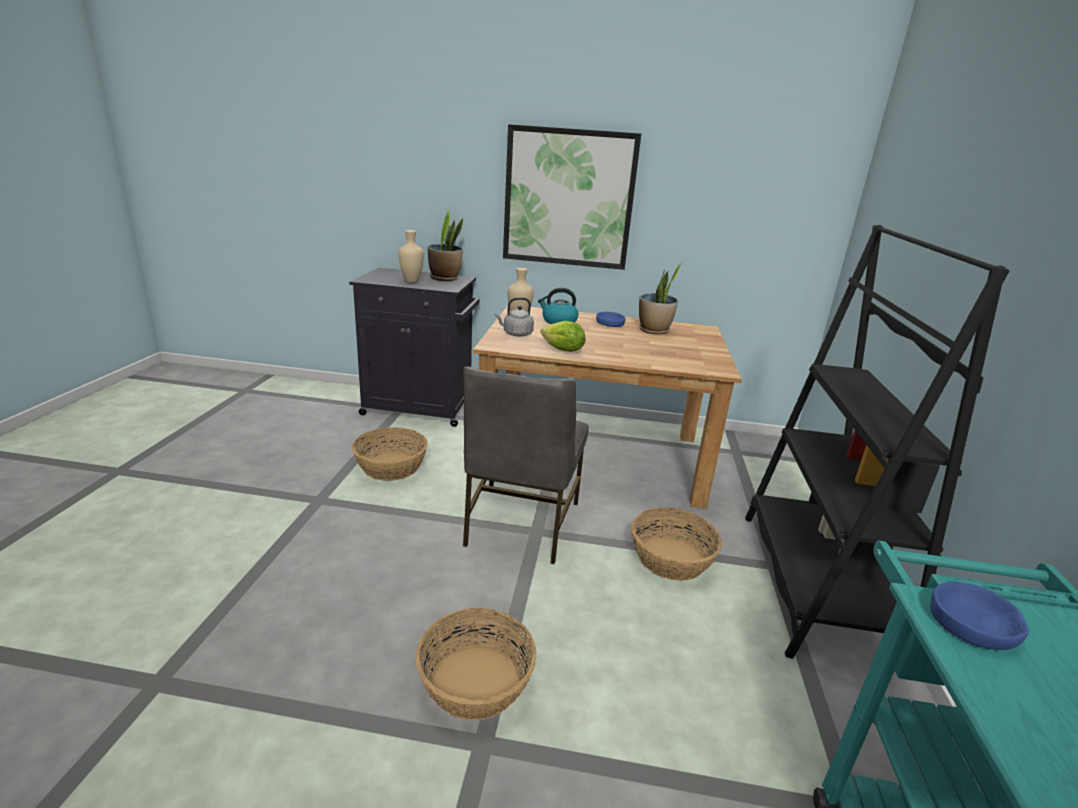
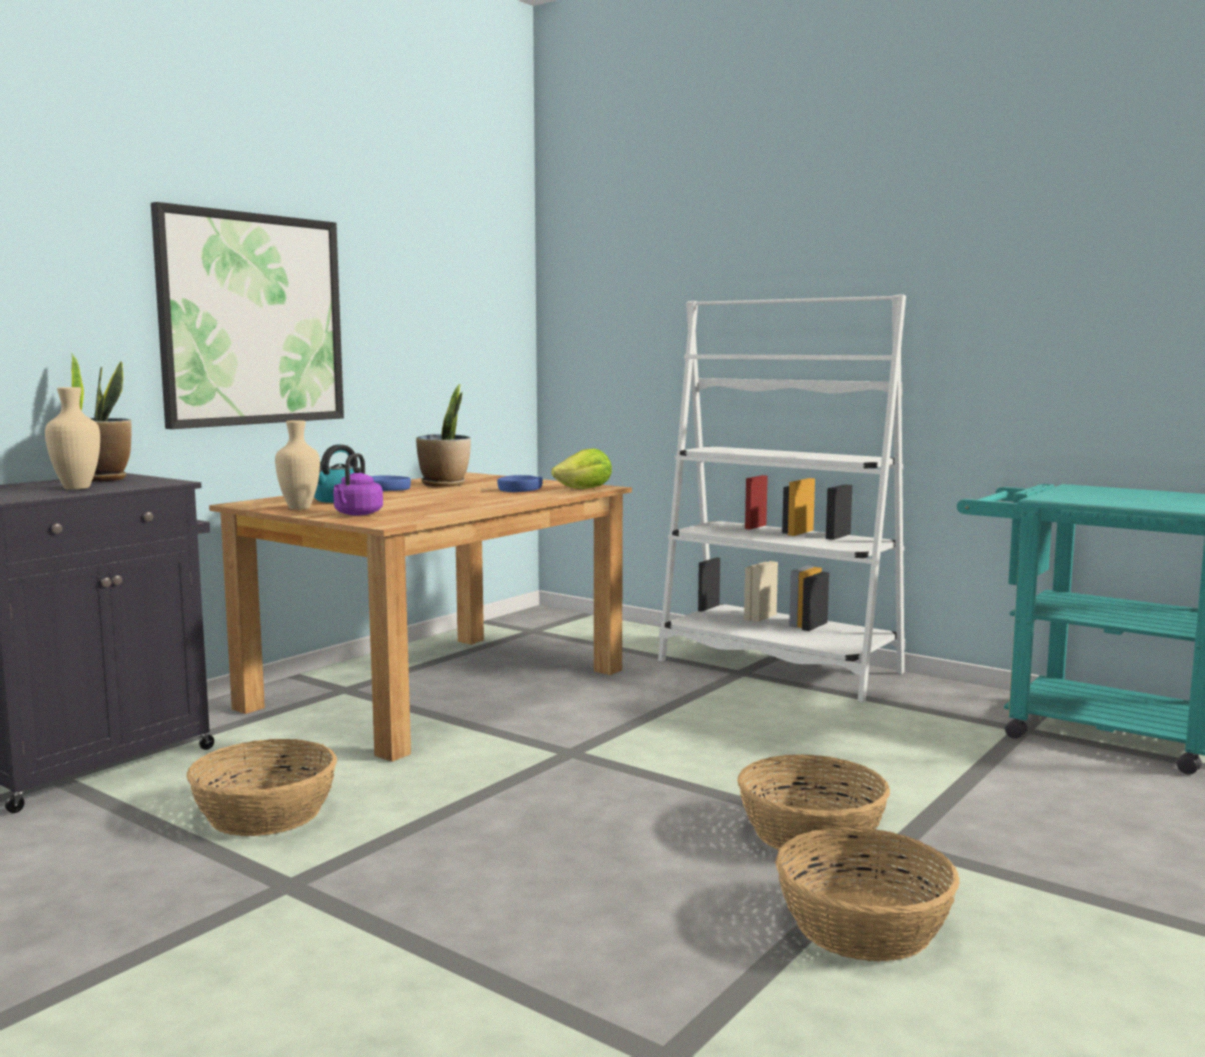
camera: 60 degrees left, 15 degrees down
(516, 334) = (357, 514): grey kettle -> purple kettle
(520, 524) = (544, 758): grey chair -> none
(563, 350) = (456, 509): lettuce -> lettuce (585, 489)
(671, 559) = (691, 705): basket -> basket (864, 926)
(814, 584) = (779, 667): black bookcase -> white bookcase
(972, 624) = (1066, 497): blue bowl -> blue bowl (520, 490)

